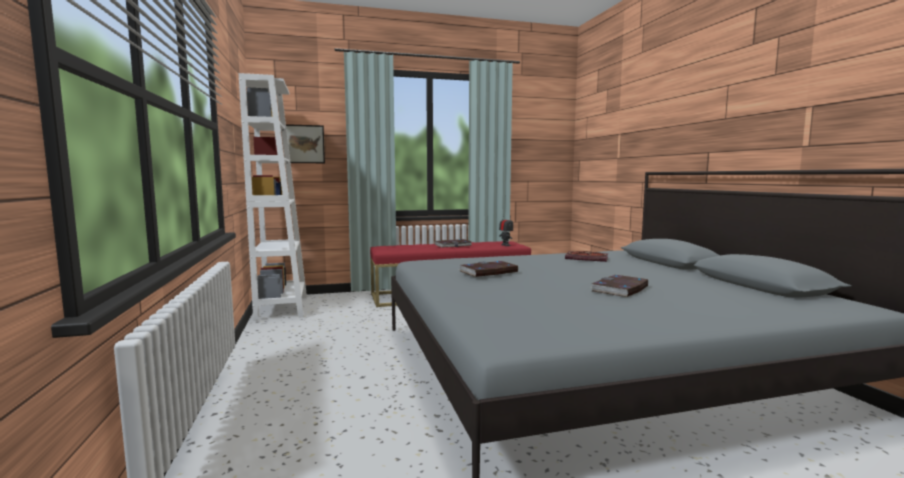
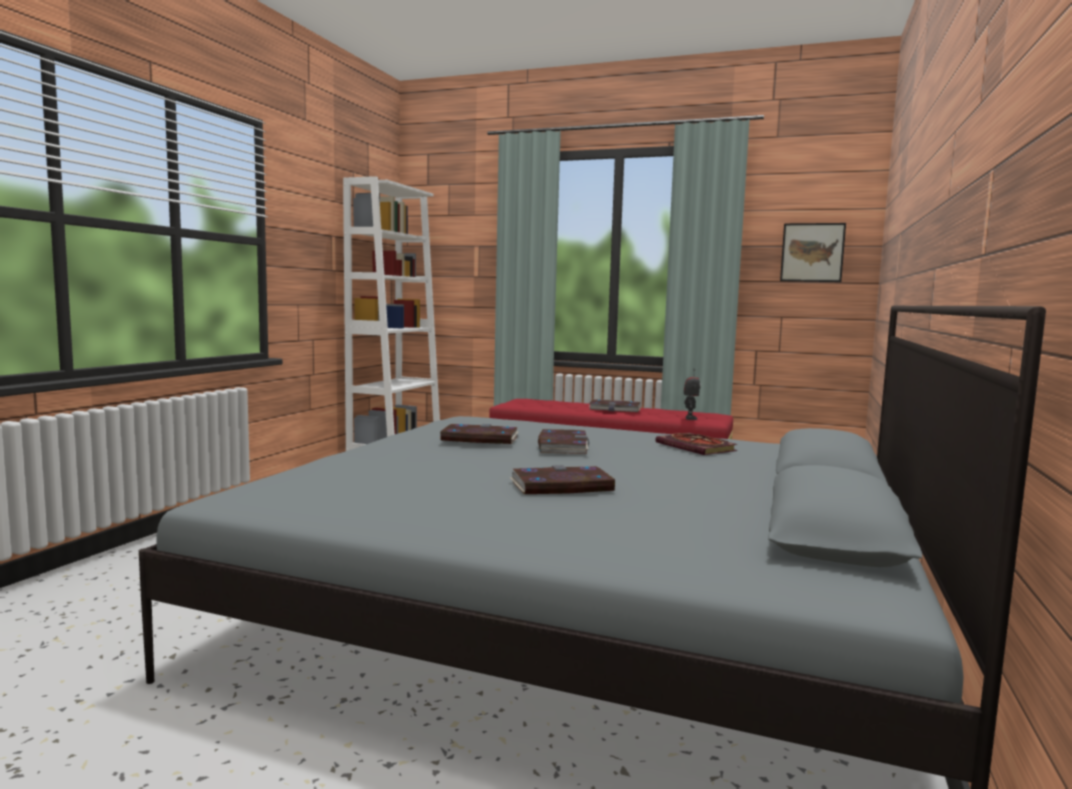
camera: 35 degrees right, 0 degrees up
(304, 144) = (454, 258): picture -> picture (812, 252)
(539, 268) = (562, 446): none -> book

